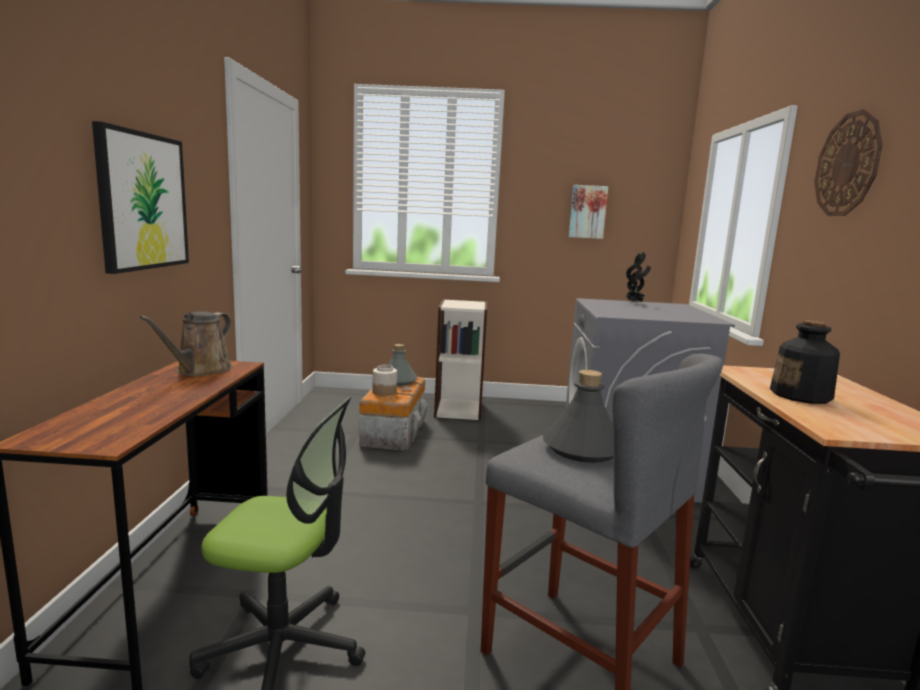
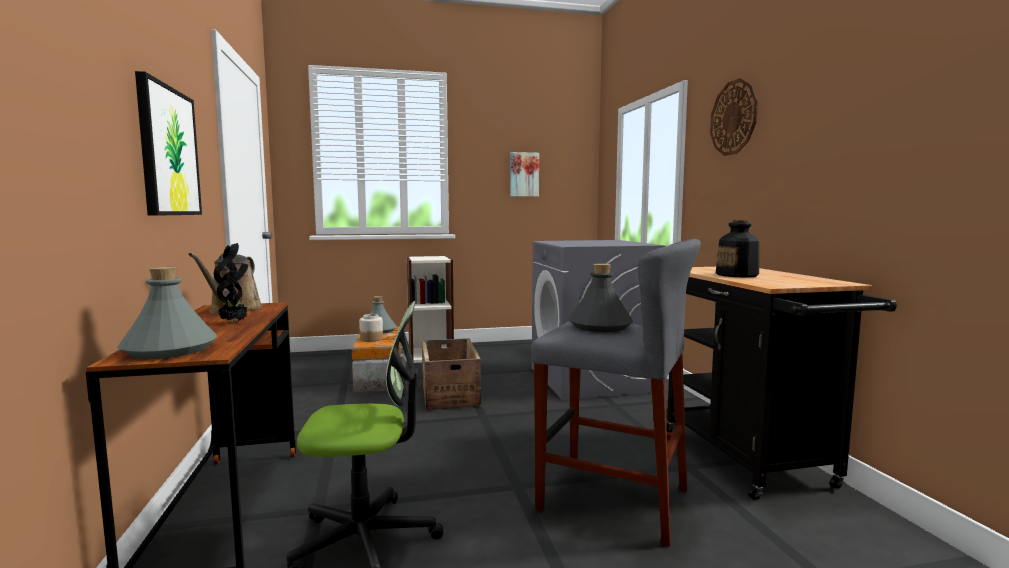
camera: 15 degrees left, 5 degrees down
(82, 430) = (170, 350): none -> grey bottle
(457, 464) = (450, 393): none -> crate
(634, 303) = (581, 240): potted plant -> potted plant (235, 322)

